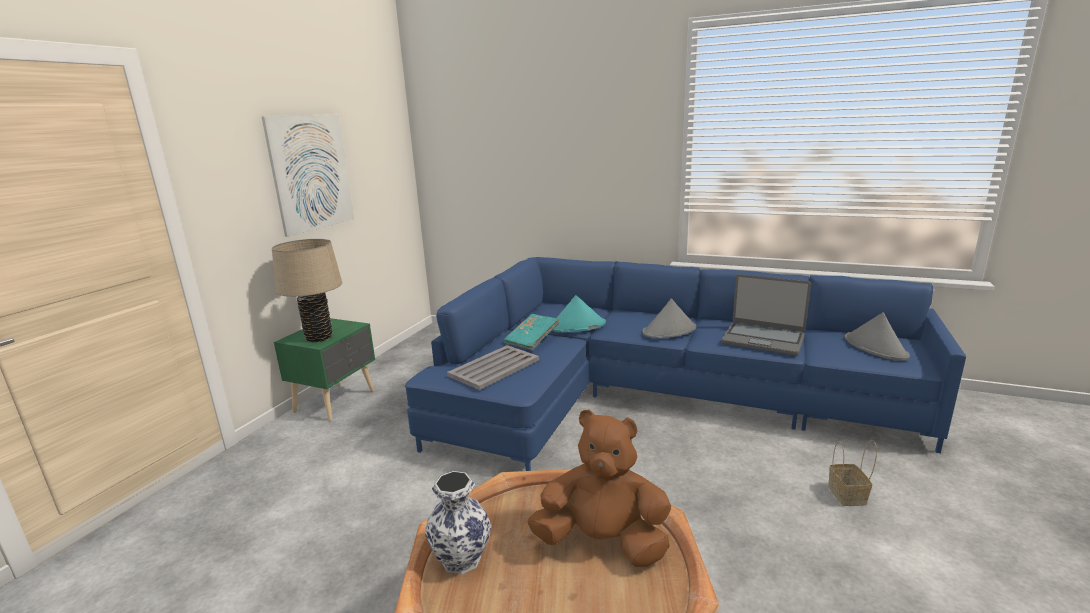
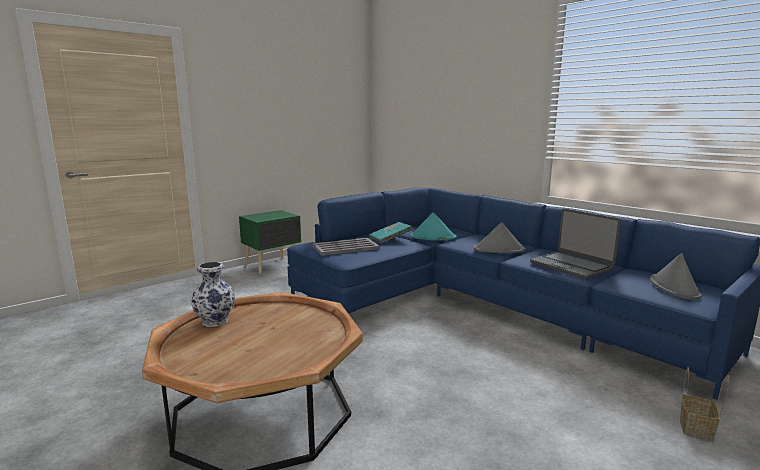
camera: 25 degrees right, 5 degrees down
(311, 173) = (284, 112): picture -> none
(319, 337) = (263, 217): beige table lamp -> none
(603, 542) = (297, 335): brown plush toy -> none
(848, 496) = (578, 400): basket -> basket (697, 429)

